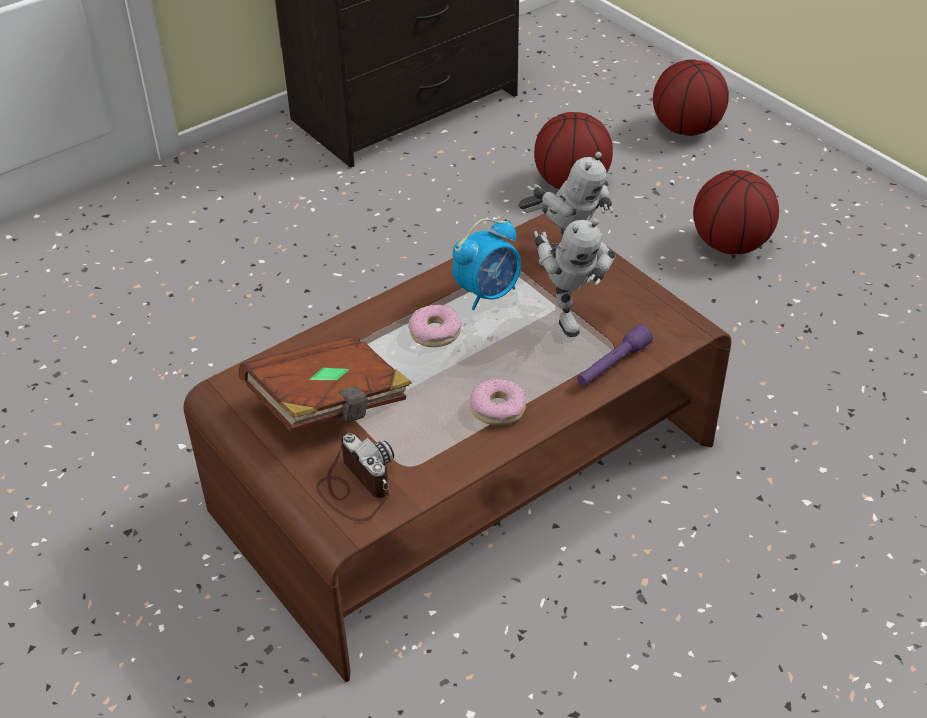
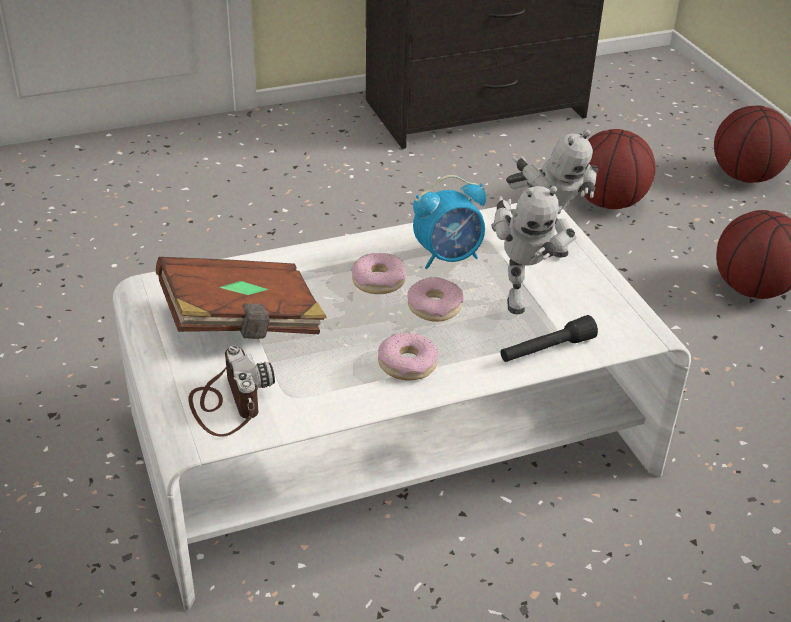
camera: 15 degrees right, 5 degrees down
(465, 477) = (391, 444): brown coffee table -> white coffee table
(497, 346) = (434, 307): none -> donut
(612, 365) = (546, 350): purple flashlight -> black flashlight

